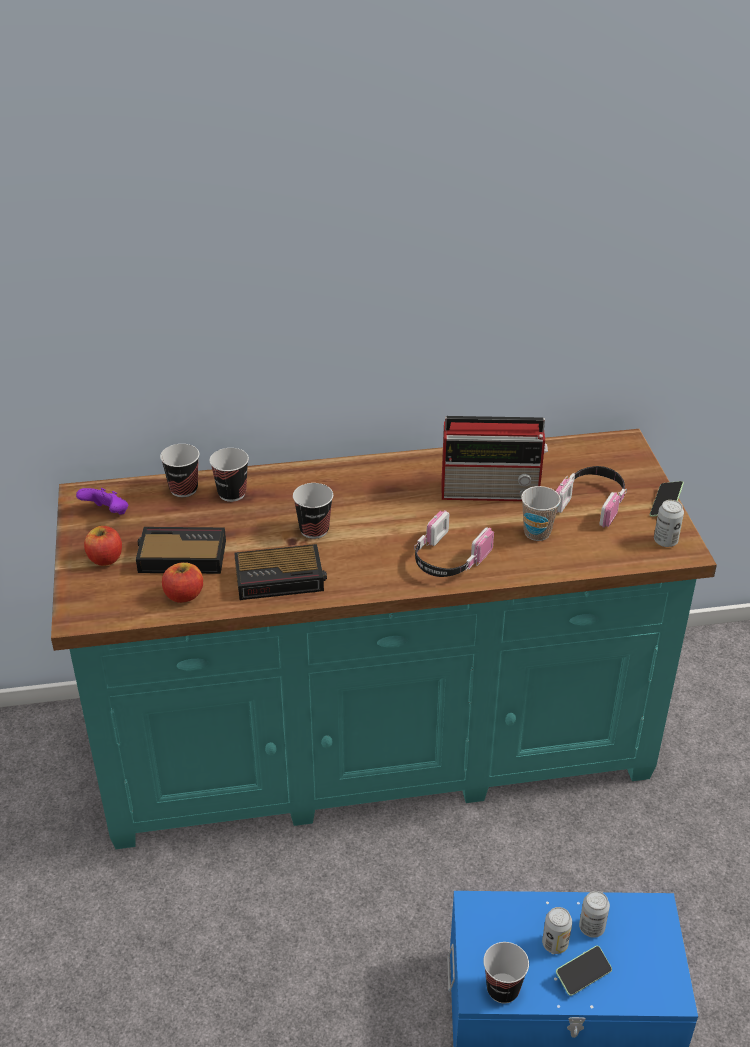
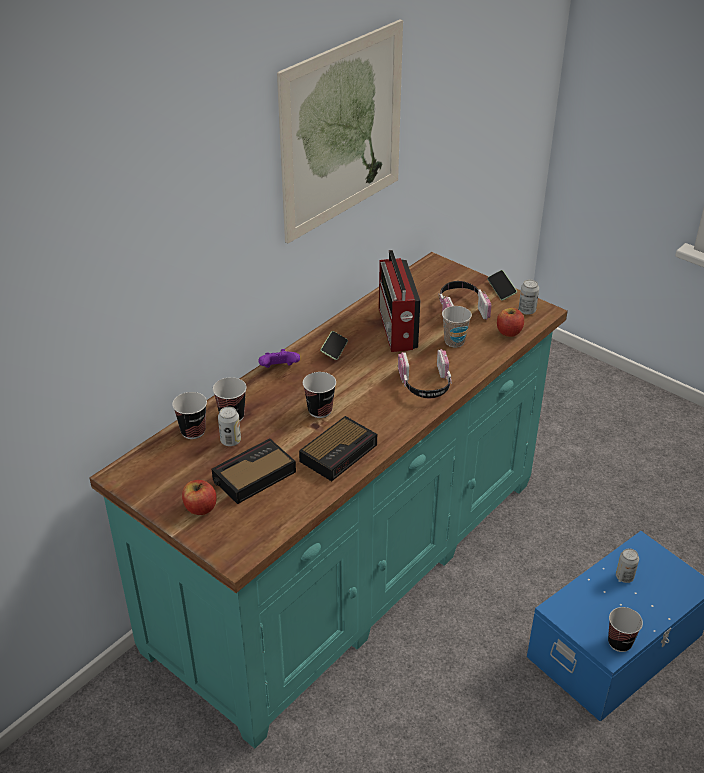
camera: 40 degrees left, 0 degrees up
(107, 513) = (158, 477): purple game controller -> purple game controller (279, 369)
(184, 595) = (290, 499): apple -> apple (509, 332)
(486, 223) = (342, 131): none -> picture
(492, 491) = (397, 329): radio -> radio turned 120 degrees clockwise
(555, 944) = (617, 599): can -> can (230, 441)
(583, 975) = (647, 605): phone -> phone (334, 350)

